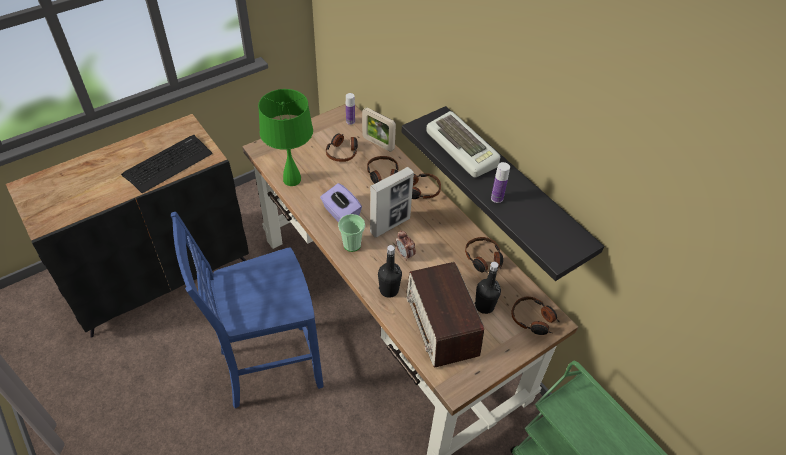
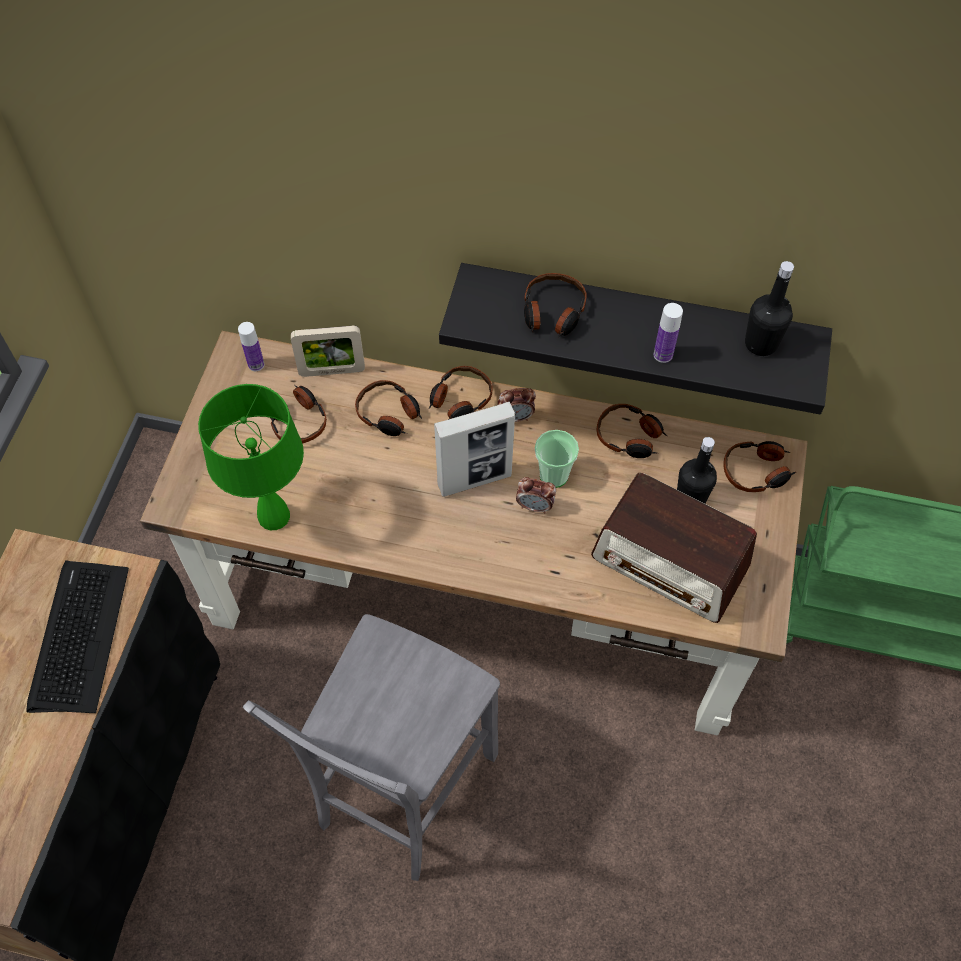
camera: 40 degrees left, 10 degrees up
(268, 367) = (402, 791): blue chair -> grey chair
(341, 213) = (395, 513): purple tissue box -> none
(352, 244) = (457, 546): cup -> cup (553, 475)
(389, 290) = (566, 569): black bottle -> black bottle (761, 343)
(390, 225) = (475, 480): picture frame -> picture frame turned 60 degrees clockwise
(438, 214) = (516, 417): none -> alarm clock
(463, 149) = (552, 313): keyboard -> headphones

